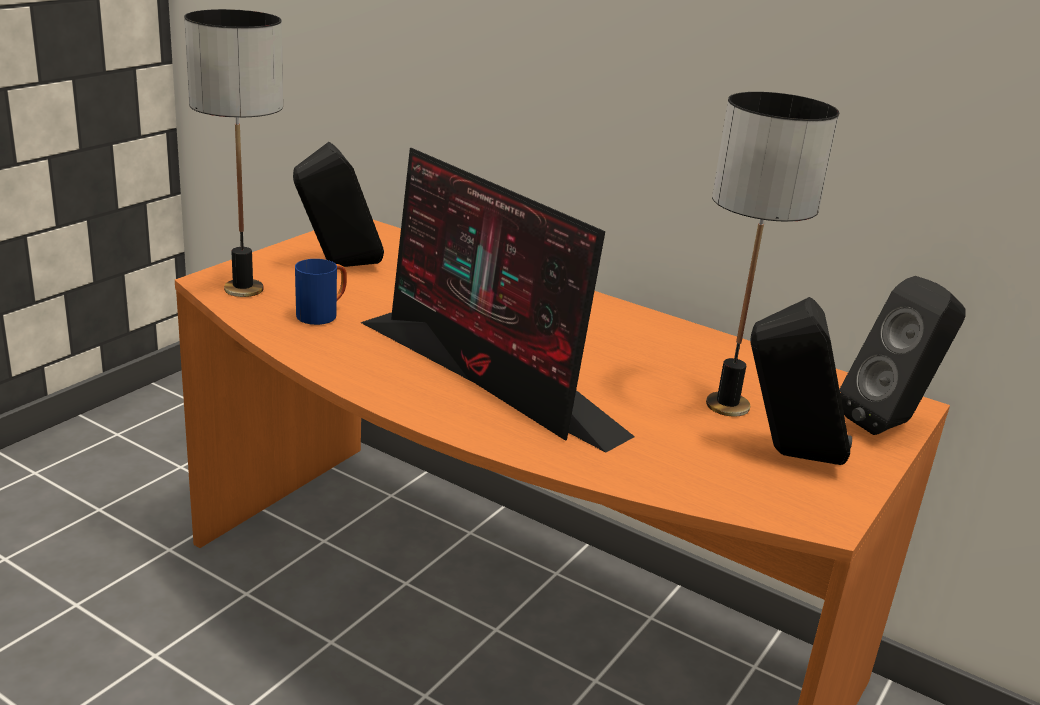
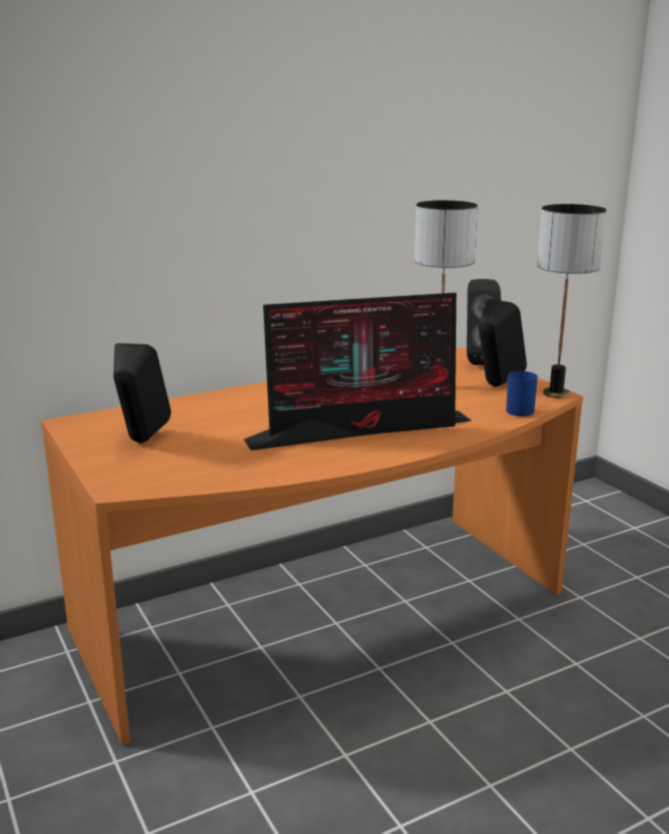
camera: 60 degrees left, 5 degrees down
(244, 289) = (148, 479): table lamp -> table lamp (555, 394)
(323, 315) = (225, 460): blue mug -> blue mug (516, 410)

